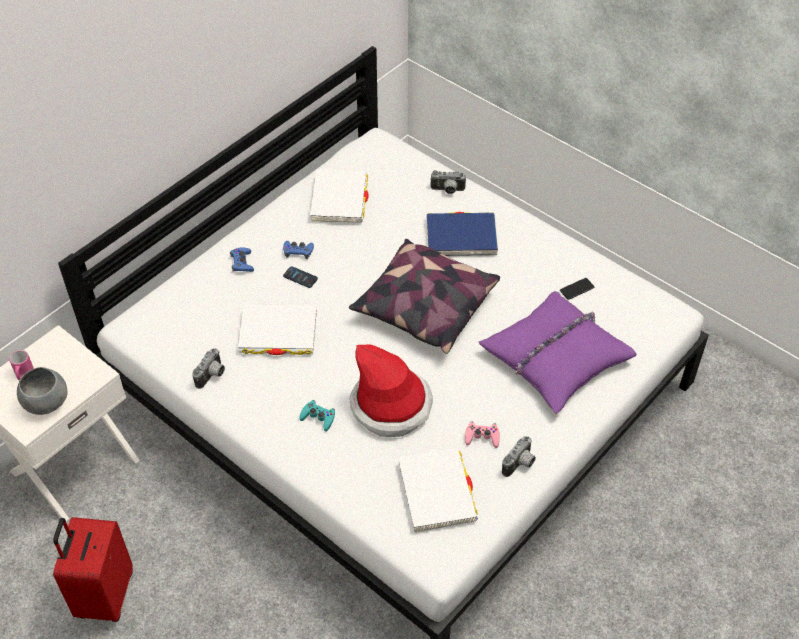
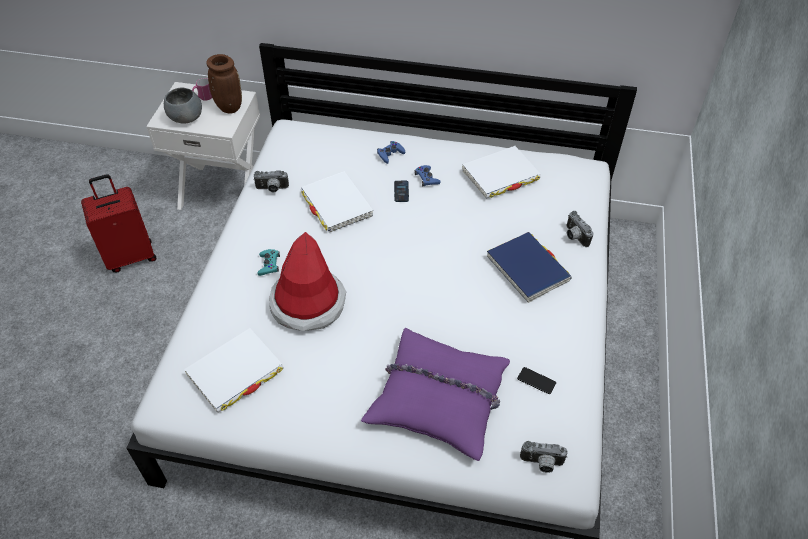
camera: 60 degrees right, 0 degrees up
(63, 358) = (228, 107): none -> brown vase
(424, 307) = (427, 279): pillow -> none
(482, 437) = (312, 380): pink game controller -> none
(520, 465) = (297, 422): camera -> camera (541, 464)

